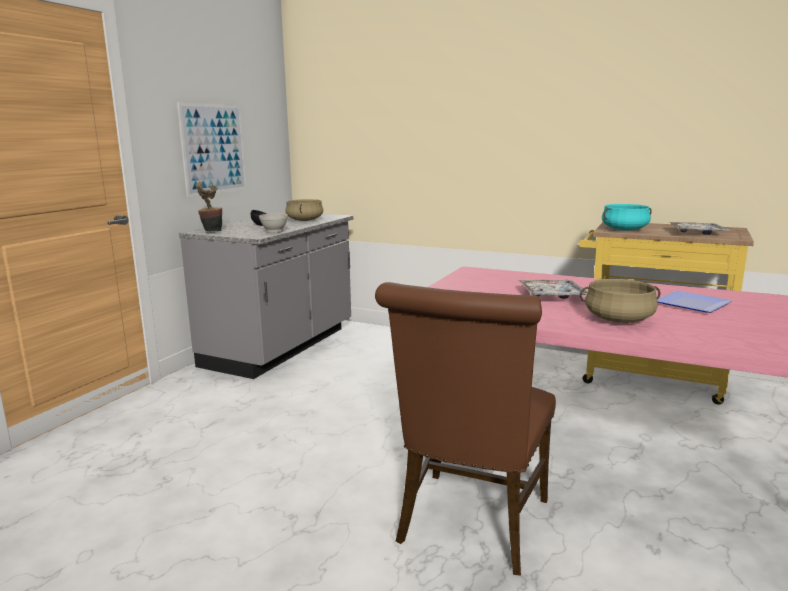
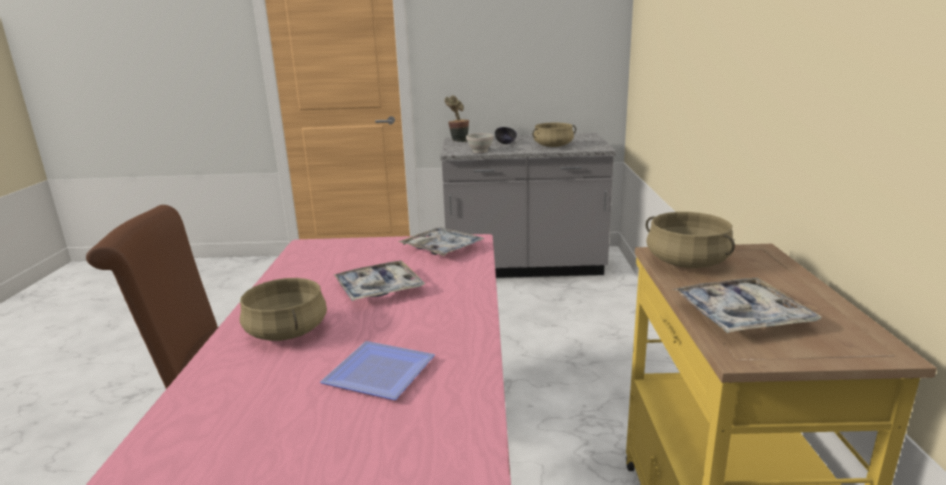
camera: 65 degrees right, 5 degrees up
(214, 149) = (504, 64): picture -> none
(482, 277) = (442, 249): none -> tray
(624, 230) = (686, 262): turquoise cooking pot -> beige cooking pot

